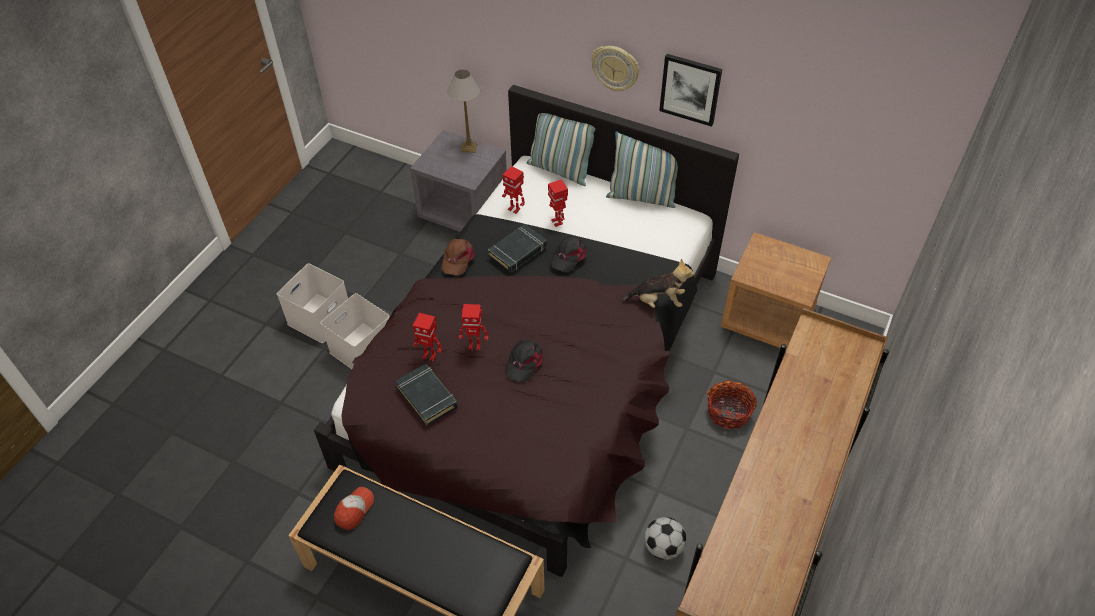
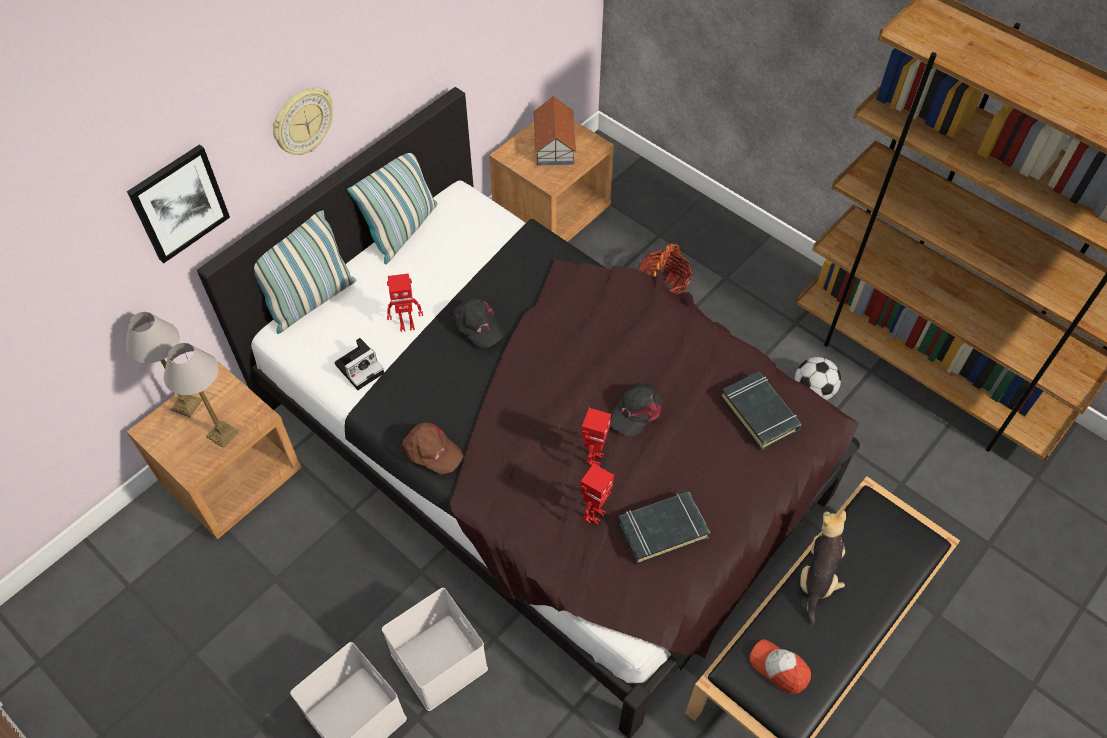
camera: 75 degrees left, 5 degrees up
(453, 169) = (223, 434): none -> table lamp
(464, 211) = (233, 477): grey nightstand -> brown nightstand
(514, 209) = (360, 367): toy robot -> camera
(518, 251) = (446, 378): black book -> black book (759, 413)
(524, 362) = (636, 411): black cap -> black cap turned 90 degrees clockwise
(657, 301) = (583, 258): plush toy -> plush toy (817, 577)
(690, 89) = (385, 65): picture -> picture (179, 203)
(788, 268) = (554, 144): none -> toy house

